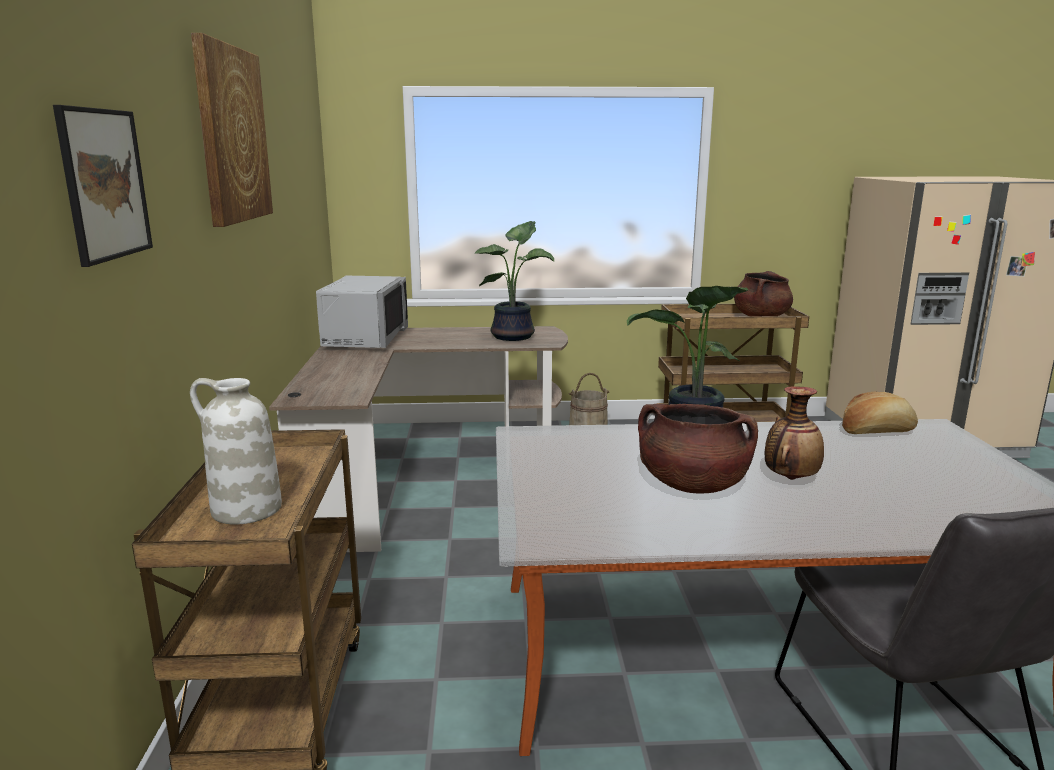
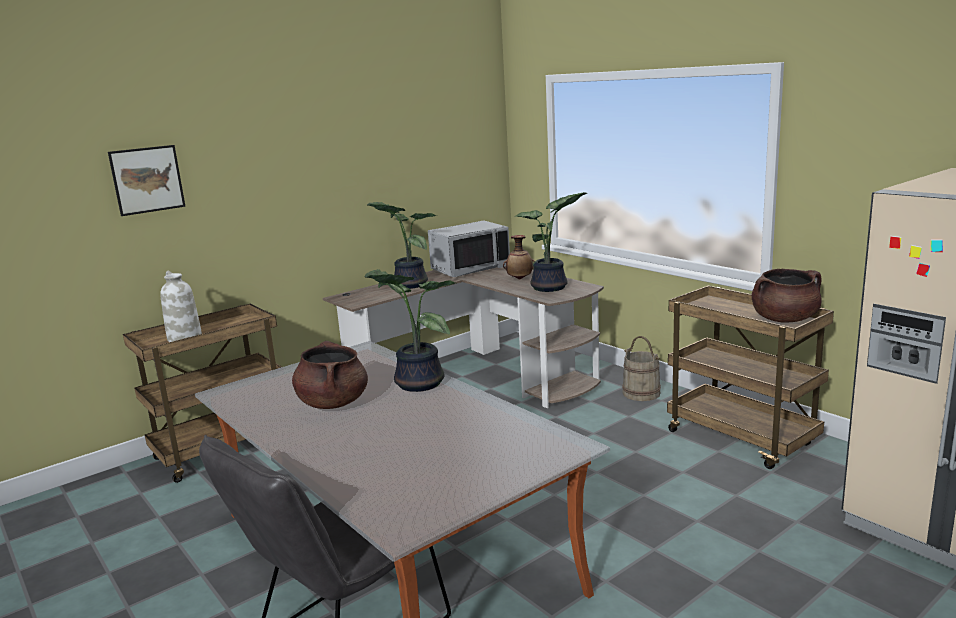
camera: 55 degrees right, 0 degrees up
(231, 135) = (308, 138): picture -> none
(344, 367) = (408, 284): none -> potted plant
(790, 478) = (377, 423): vase -> vase (520, 279)
(876, 431) = (522, 428): bread -> none

